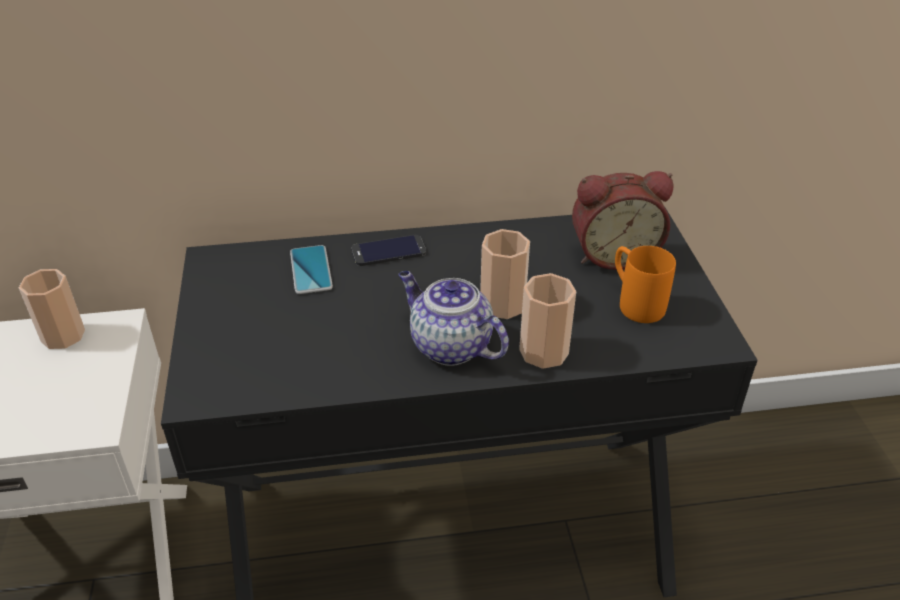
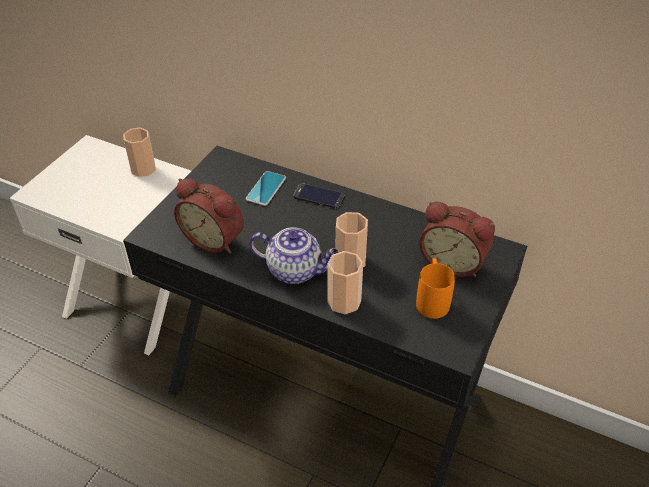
camera: 35 degrees right, 5 degrees up
(302, 358) = (215, 239): none -> alarm clock
(449, 346) = (295, 270): teapot -> teapot turned 120 degrees clockwise

